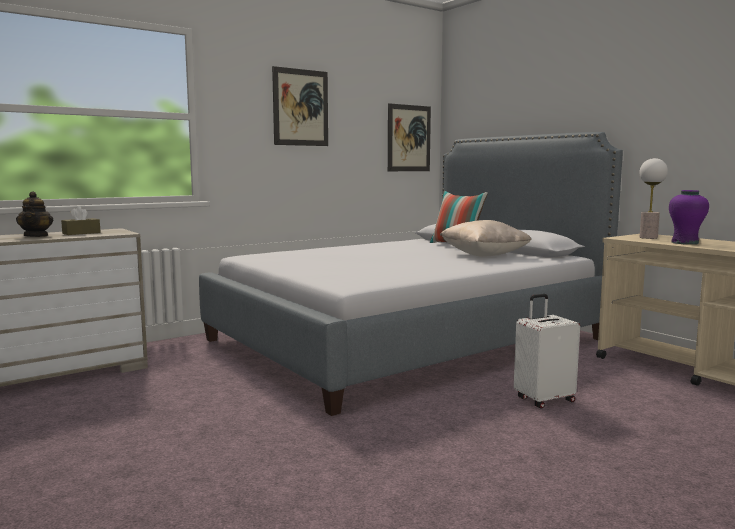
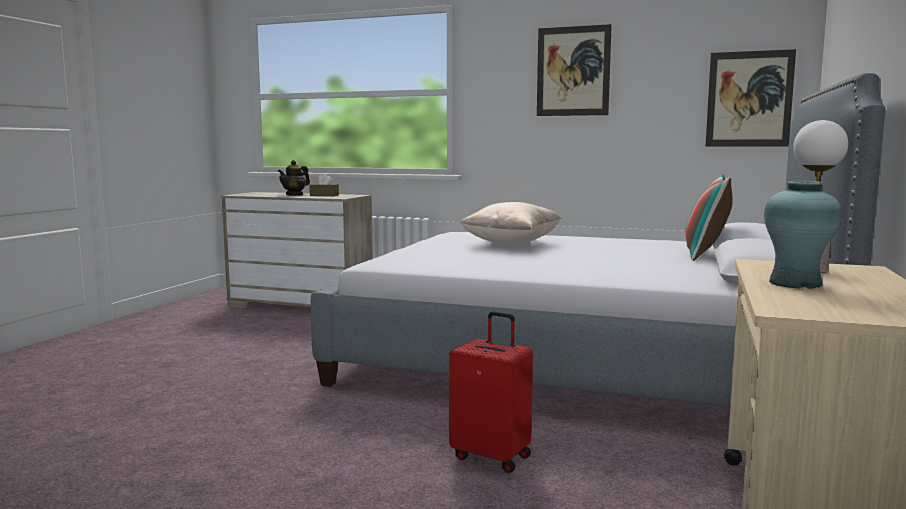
camera: 55 degrees right, 0 degrees up
(484, 255) = (662, 267): beige pillow -> beige pillow (511, 244)
(543, 400) = (492, 456): white suitcase -> red suitcase
(685, 243) = (795, 283): purple vase -> turquoise vase

